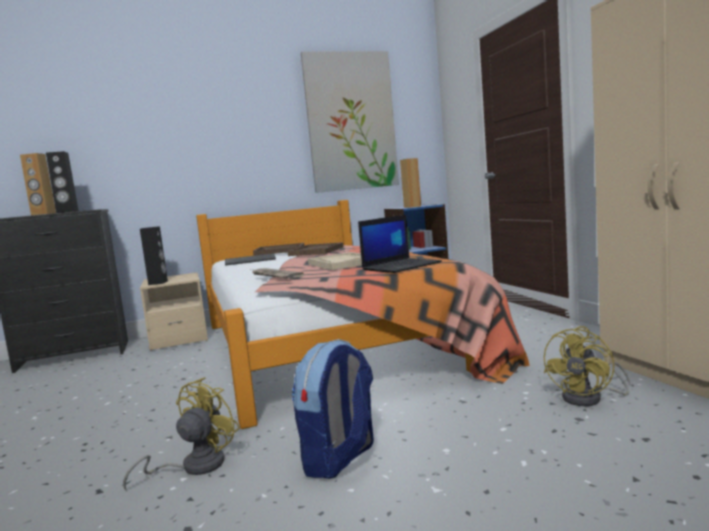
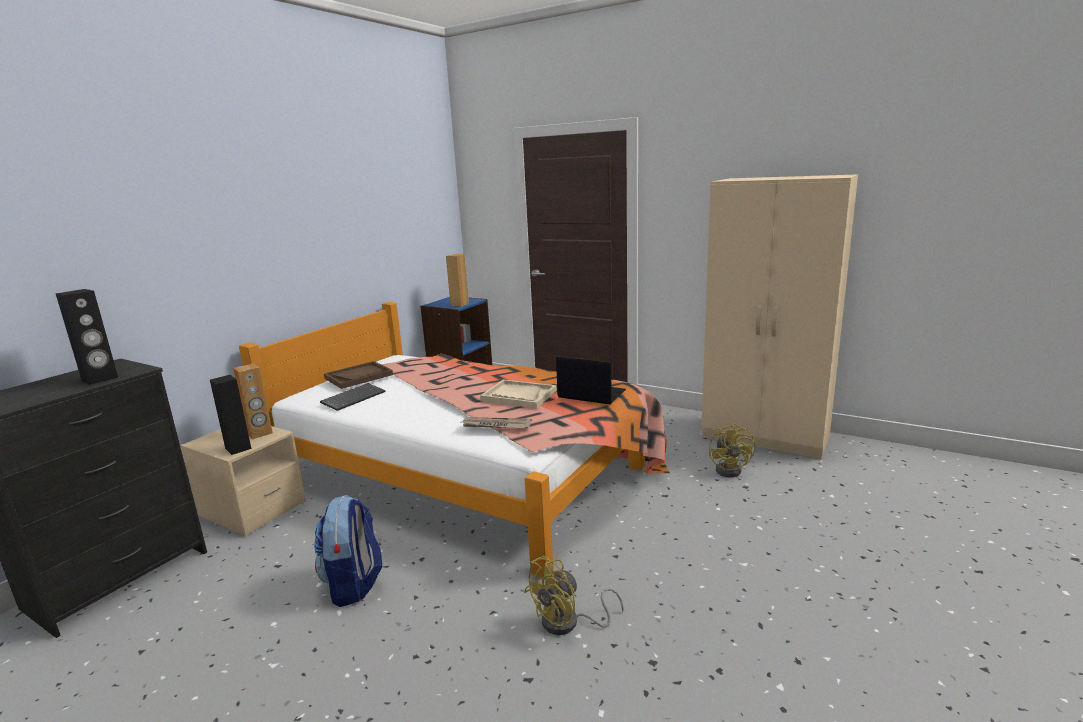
camera: 40 degrees left, 10 degrees up
(43, 214) = (61, 389): brown speaker -> brown speaker (260, 433)
(194, 466) = (568, 623): yellow fan -> yellow fan turned 120 degrees counterclockwise
(316, 251) = (424, 375): brown tray -> none
(340, 459) = (661, 569): backpack -> backpack (354, 585)
(351, 121) = (386, 211): picture -> none
(401, 266) = (590, 394): laptop -> laptop turned 75 degrees counterclockwise

